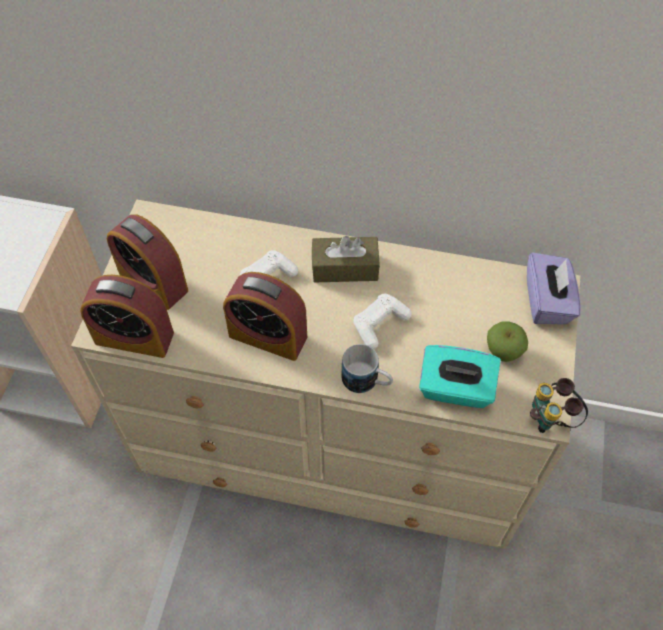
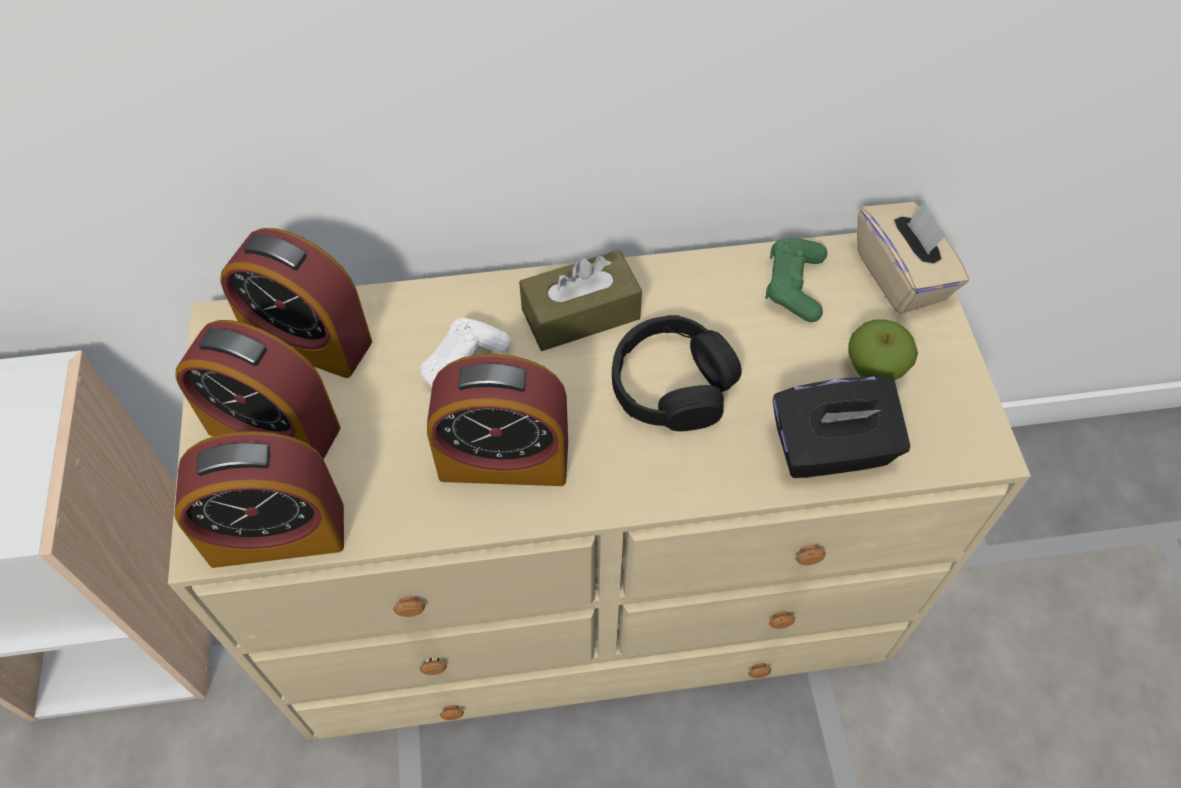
camera: 20 degrees left, 0 degrees up
(190, 238) = (309, 341): none -> alarm clock
(367, 381) = (692, 481): mug -> none
(379, 324) = (672, 385): white game controller -> black headphones
(455, 389) = (831, 450): turquoise tissue box -> black tissue box
(478, 288) = (794, 286): none -> green game controller
(547, 302) = (901, 276): purple tissue box -> beige tissue box
(552, 418) = (989, 447): binoculars -> none

